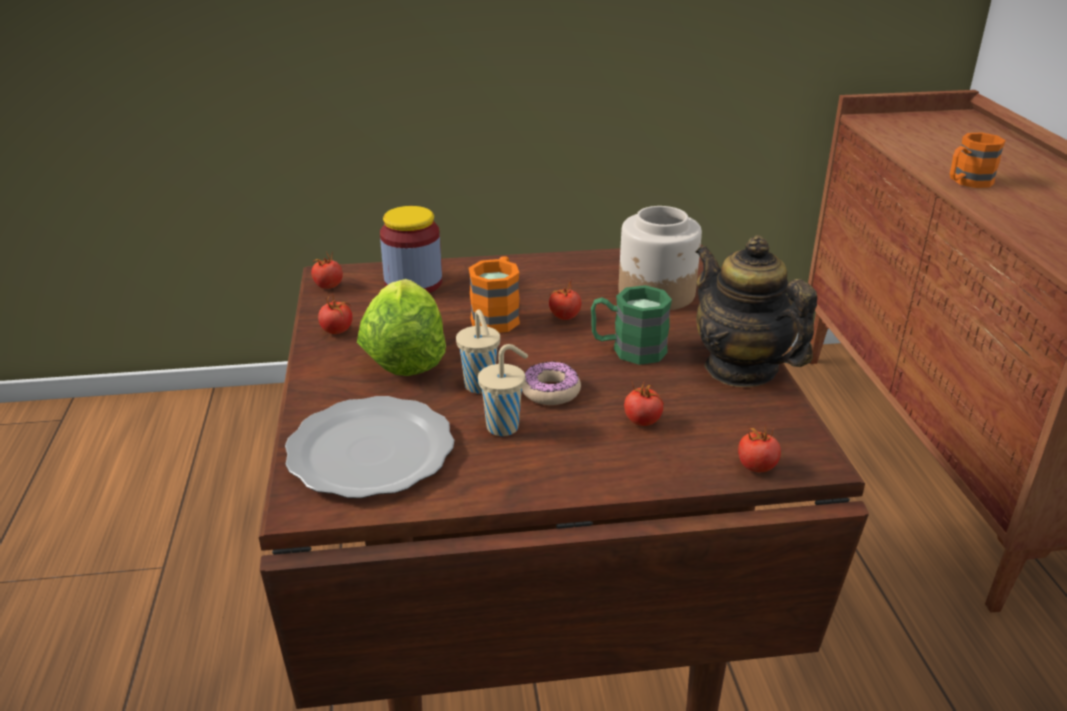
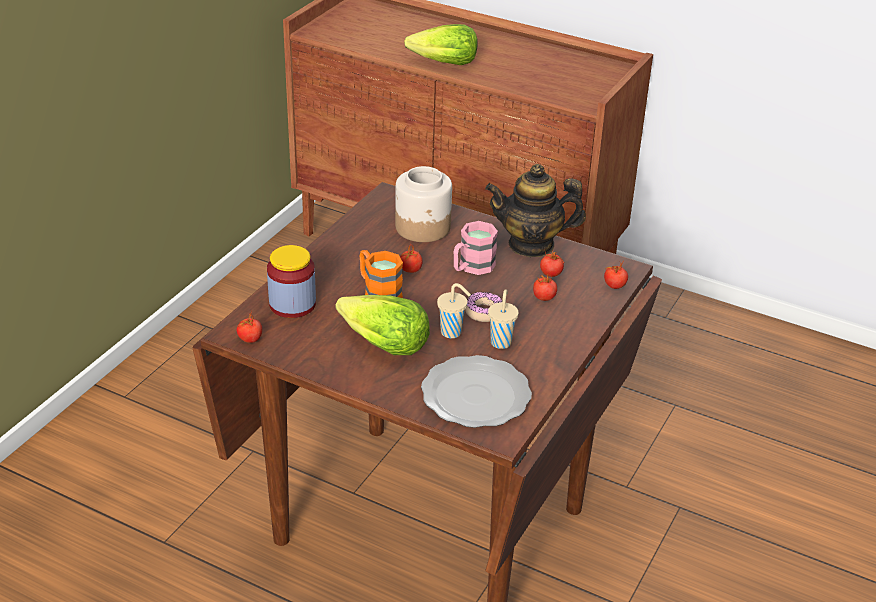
camera: 55 degrees left, 5 degrees up
(337, 331) = (321, 358): tomato -> tomato (551, 274)
(628, 349) = (472, 267): green mug -> pink mug
(967, 182) = (444, 63): orange mug -> lettuce

